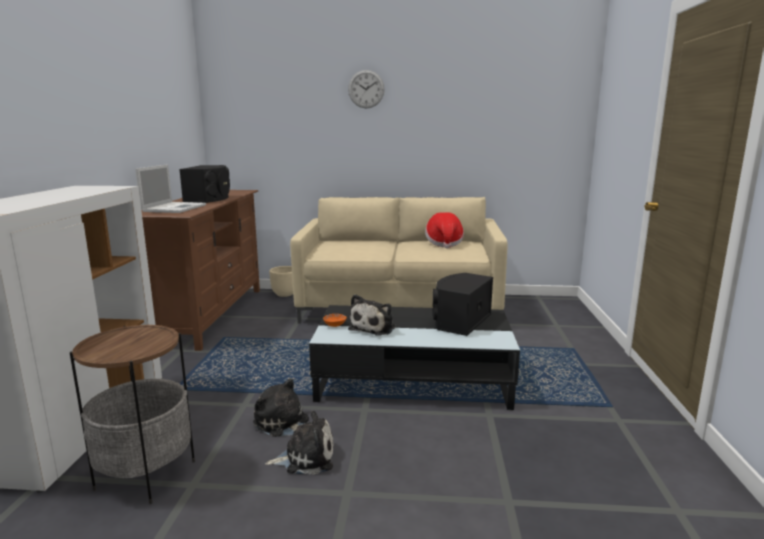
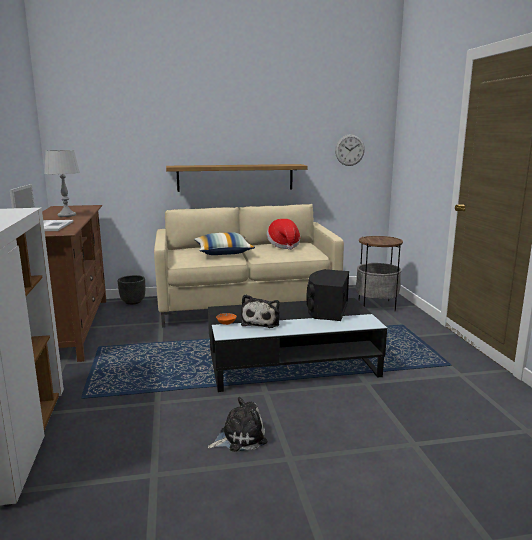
camera: 15 degrees left, 0 degrees up
(146, 475) = (104, 474): side table -> side table (376, 305)
(209, 198) = (66, 215): black speaker -> grey table lamp
(283, 423) = (203, 413): plush toy -> none
(285, 294) = (133, 302): beige planter -> black planter
(366, 89) = (203, 110): wall clock -> wall clock (349, 150)
(372, 247) = (223, 253): none -> pillow
(400, 164) = (235, 177): none -> shelf

